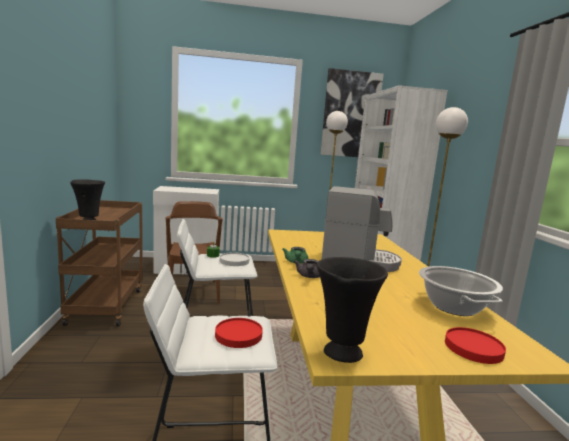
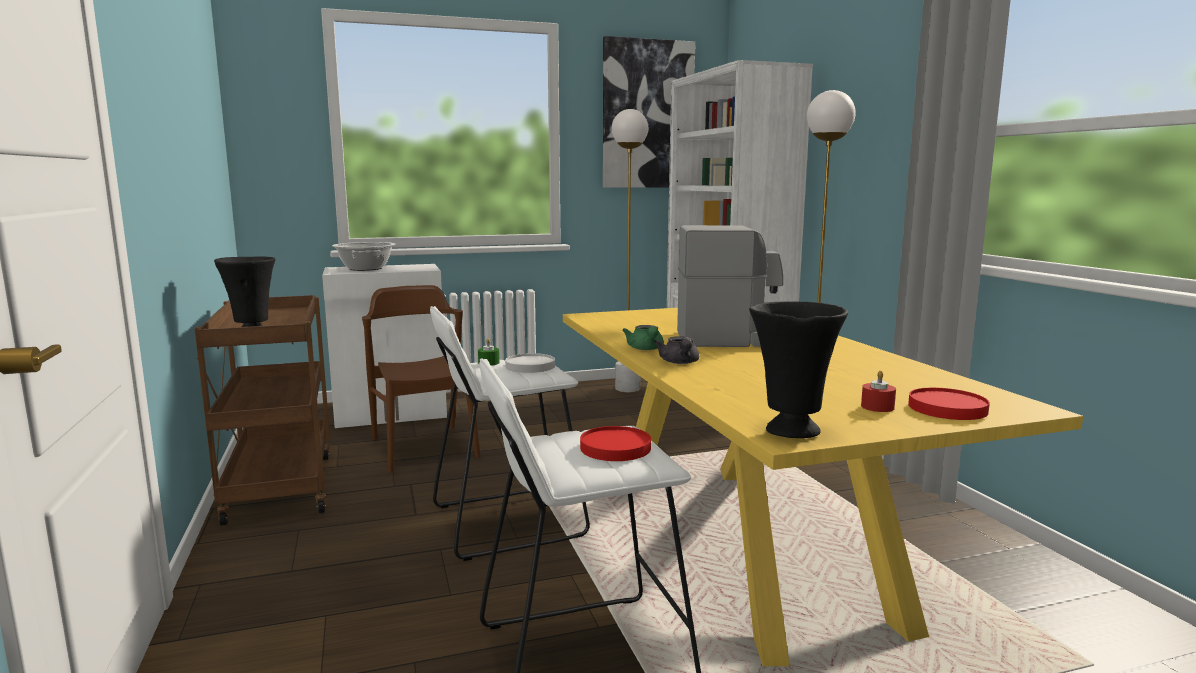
camera: 10 degrees left, 0 degrees up
(420, 338) = (877, 407): none -> red candle
(453, 307) = (898, 373): cooking pot -> cooking pot (365, 268)

